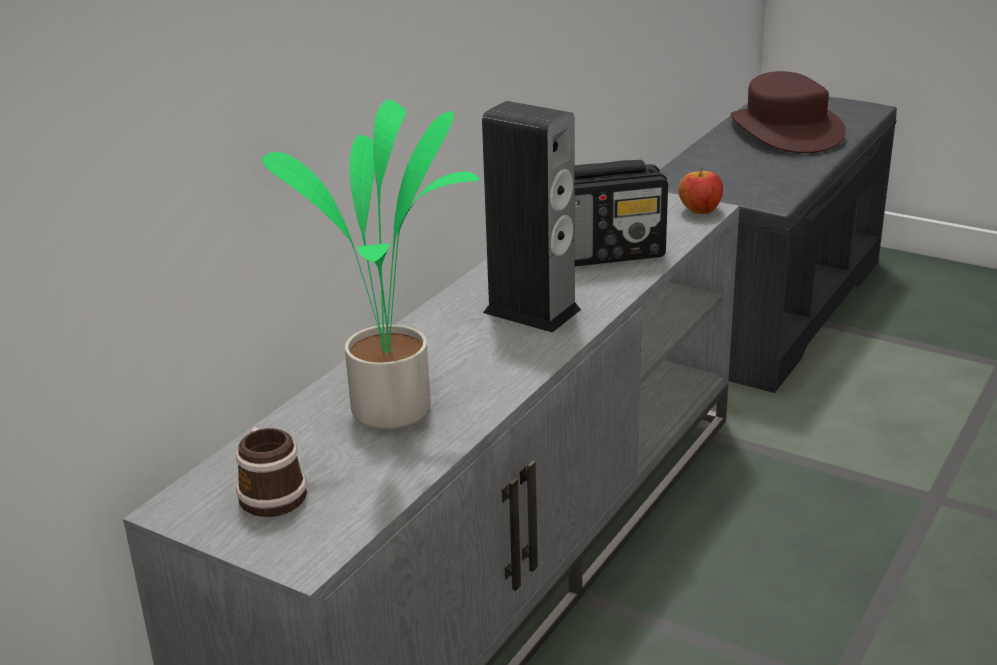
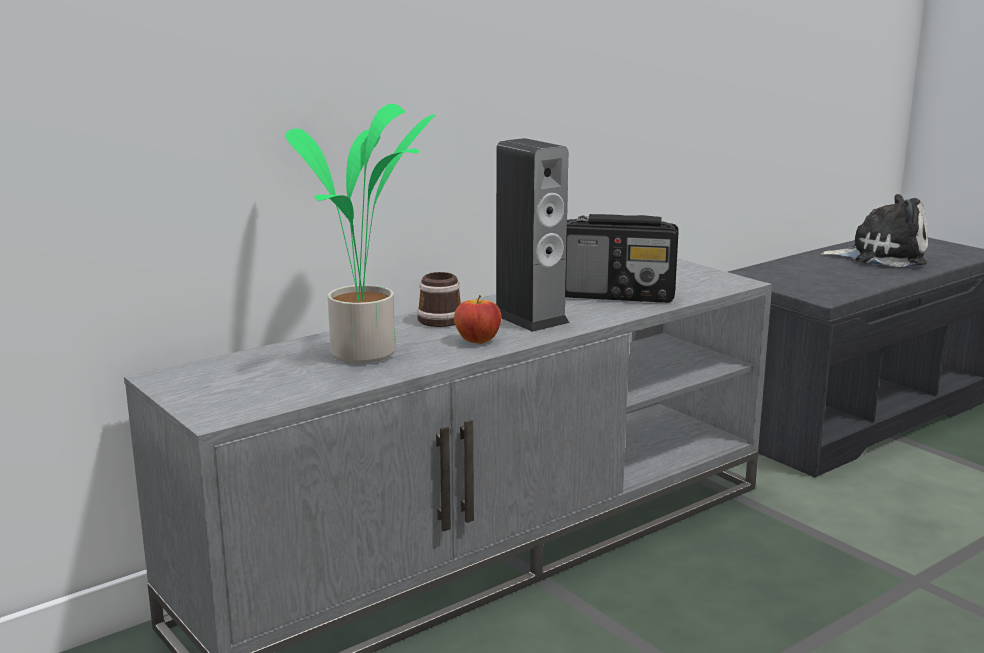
camera: 20 degrees right, 10 degrees down
(270, 492) = (231, 380): mug -> mug (440, 318)
(700, 211) = (733, 282): apple -> apple (477, 340)
(785, 130) = (881, 256): brown hat -> plush toy

